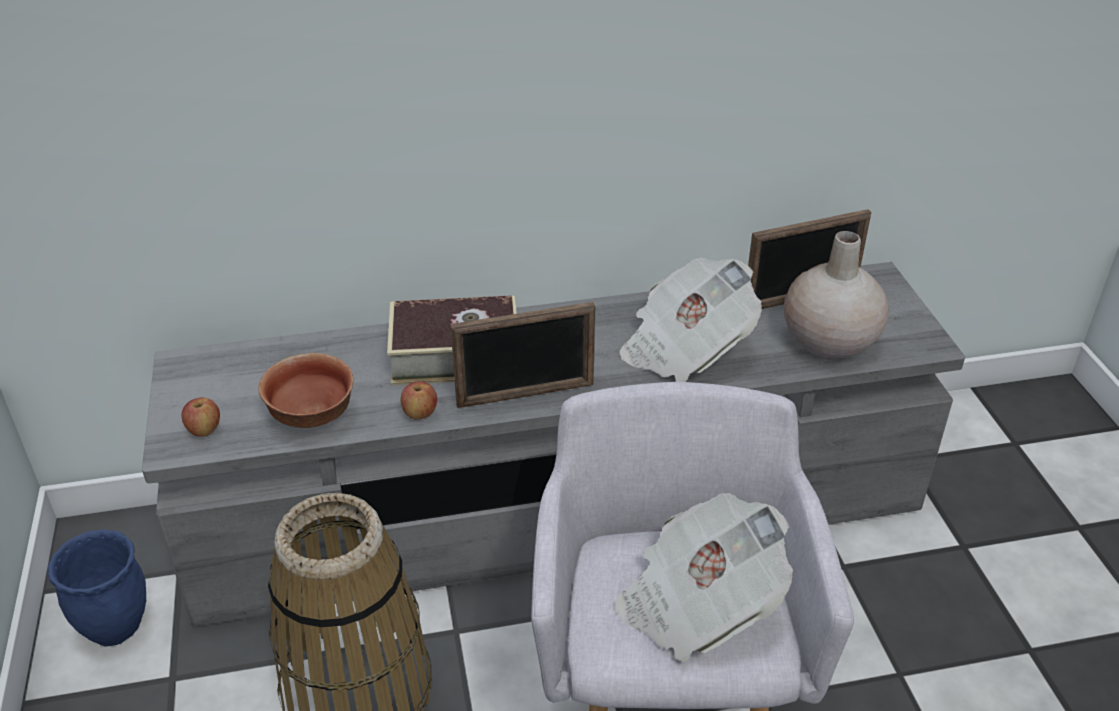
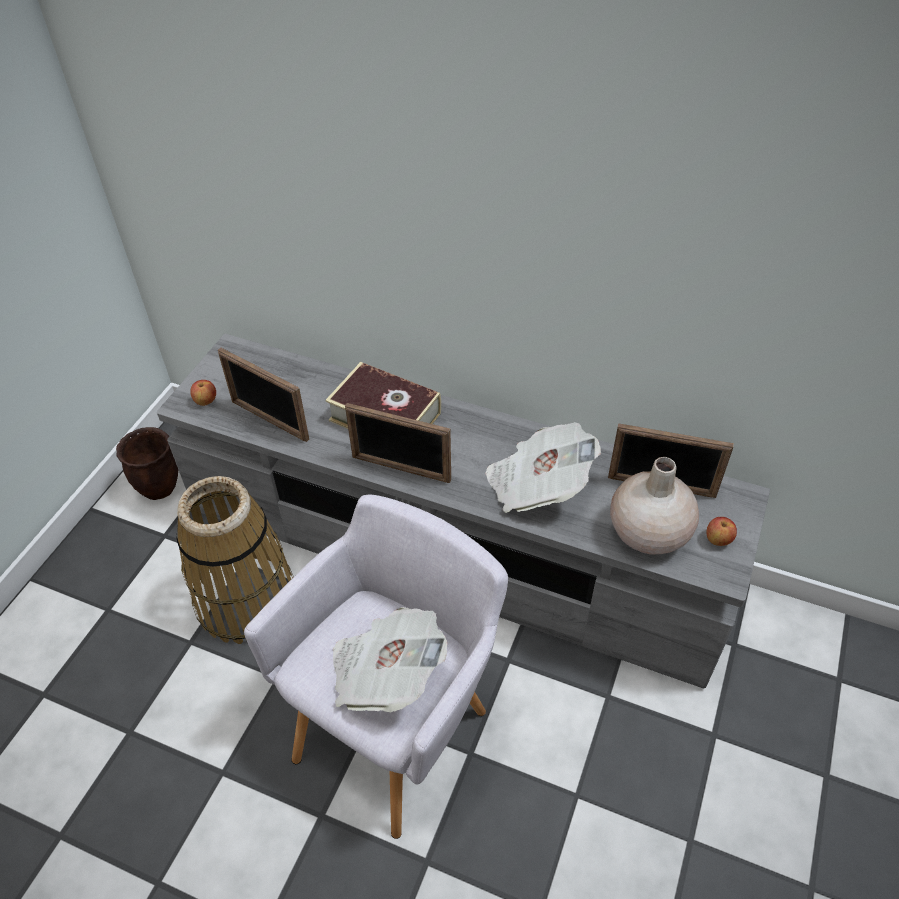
camera: 35 degrees right, 10 degrees up
(117, 628) = (160, 489): blue planter -> brown planter
(313, 415) = (269, 420): bowl -> picture frame
(420, 413) = (327, 450): apple -> apple (718, 539)

